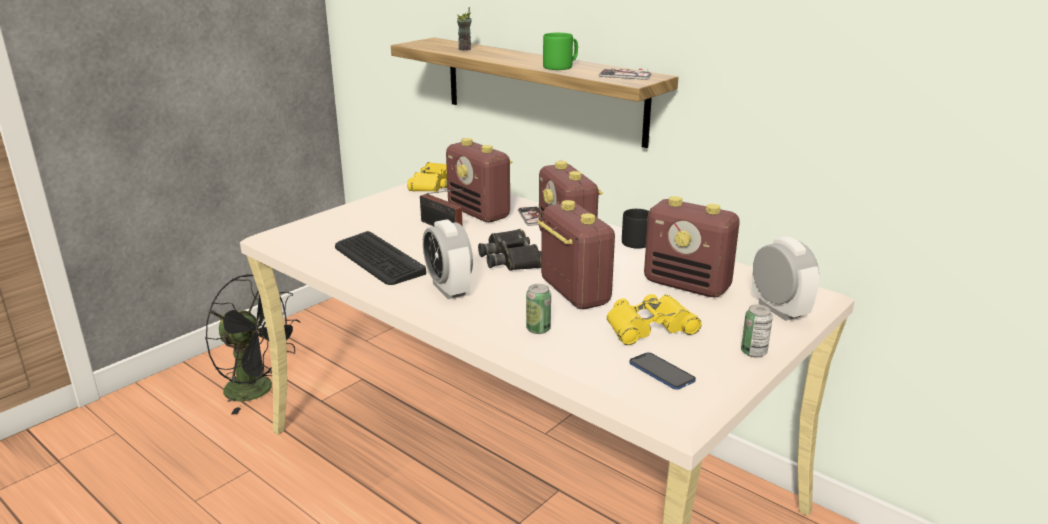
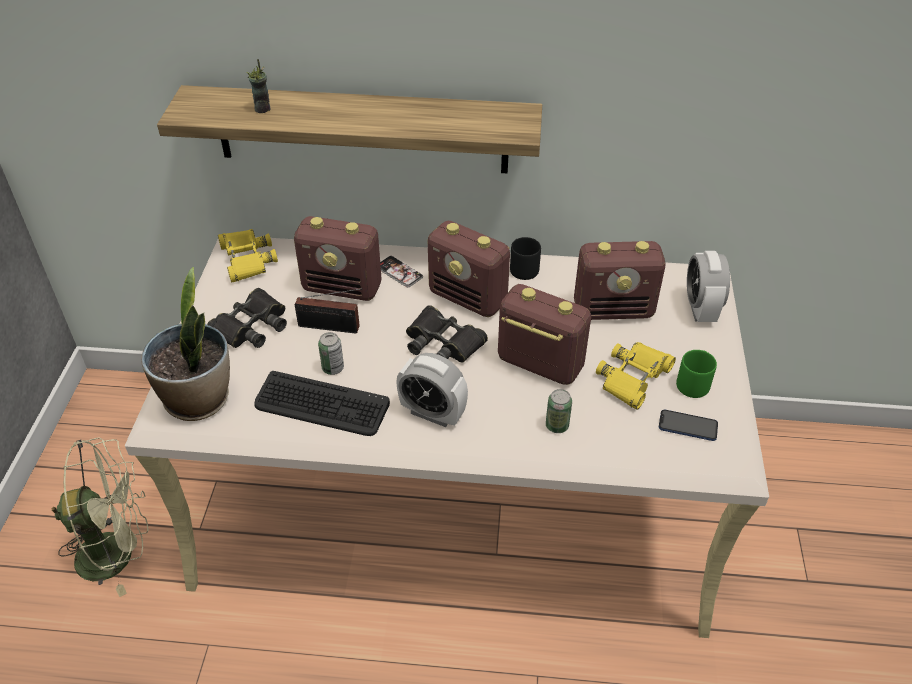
camera: 35 degrees left, 20 degrees up
(259, 390) = (118, 552): black fan -> green fan
(308, 232) = (199, 399): none -> potted plant
(391, 212) = (251, 326): none -> black binoculars
(561, 67) = (416, 121): green mug -> green mug (694, 383)
(625, 76) = (498, 121): phone -> none
(753, 352) = (725, 369): can -> can (333, 368)
(779, 310) = (700, 309): alarm clock -> alarm clock turned 120 degrees counterclockwise

